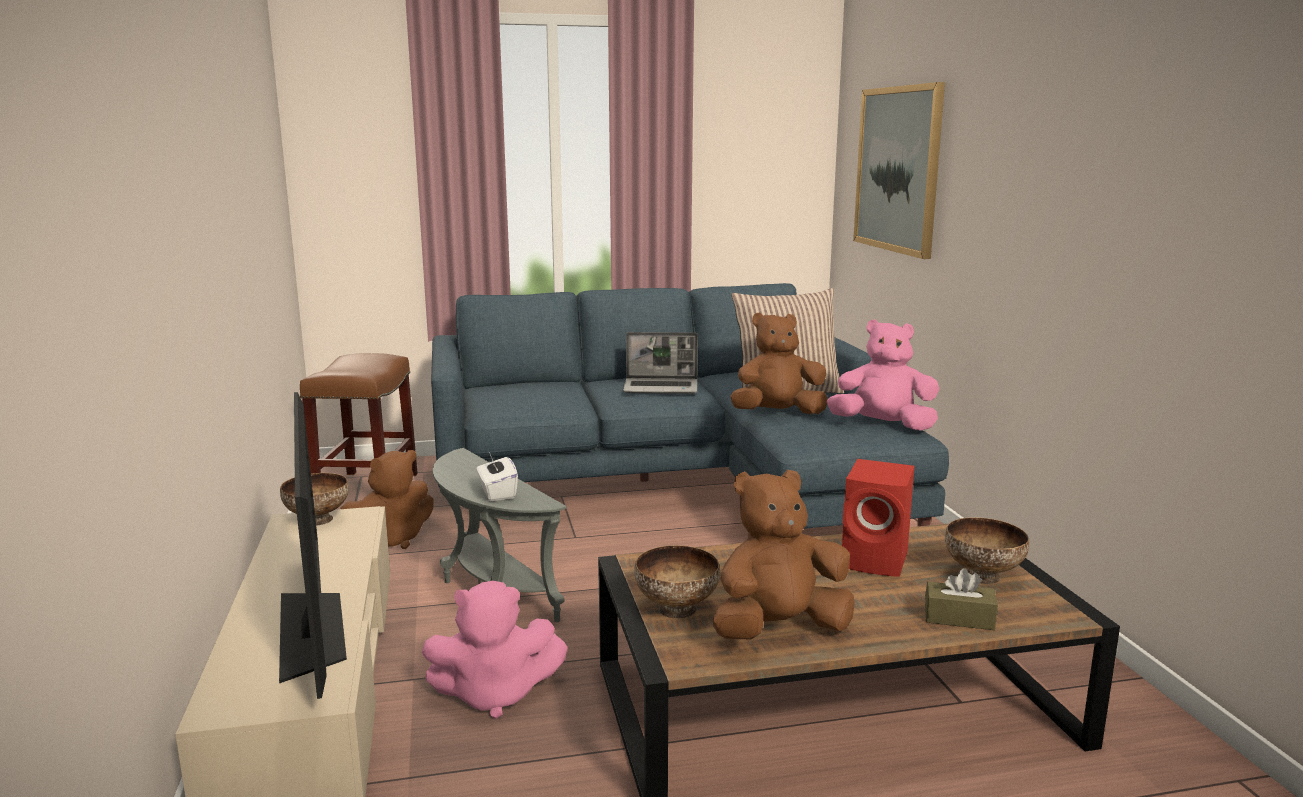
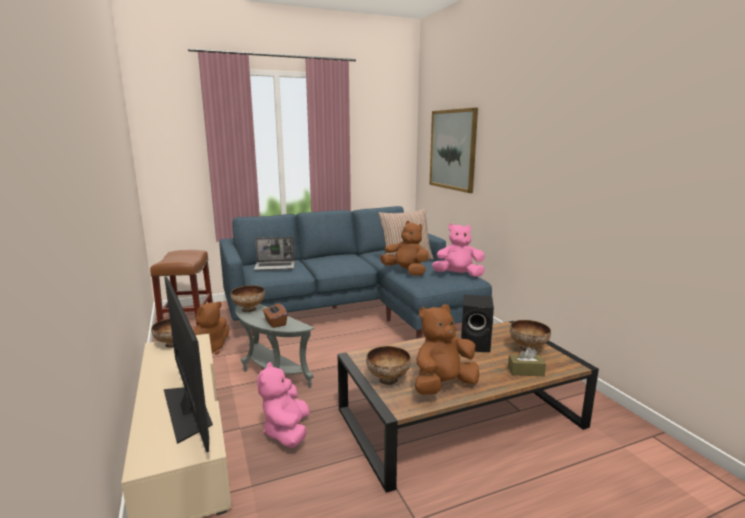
camera: 10 degrees left, 0 degrees up
(458, 467) = (249, 309): none -> bowl
(495, 695) = (287, 432): pink plush toy -> pink plush toy turned 105 degrees clockwise
(497, 493) = (275, 323): white tissue box -> brown tissue box
(662, 388) = (344, 261): laptop -> laptop (275, 266)
(777, 414) = (406, 272): brown plush toy -> brown plush toy turned 60 degrees clockwise
(877, 560) = (476, 344): red speaker -> black speaker

